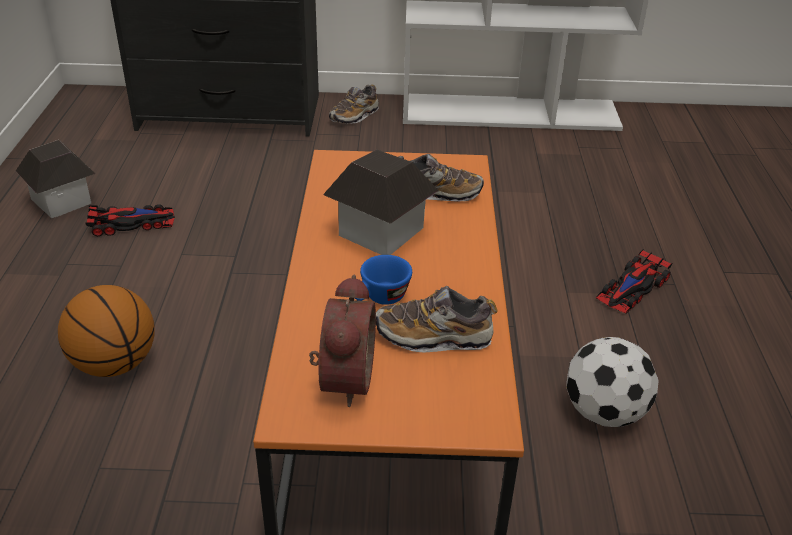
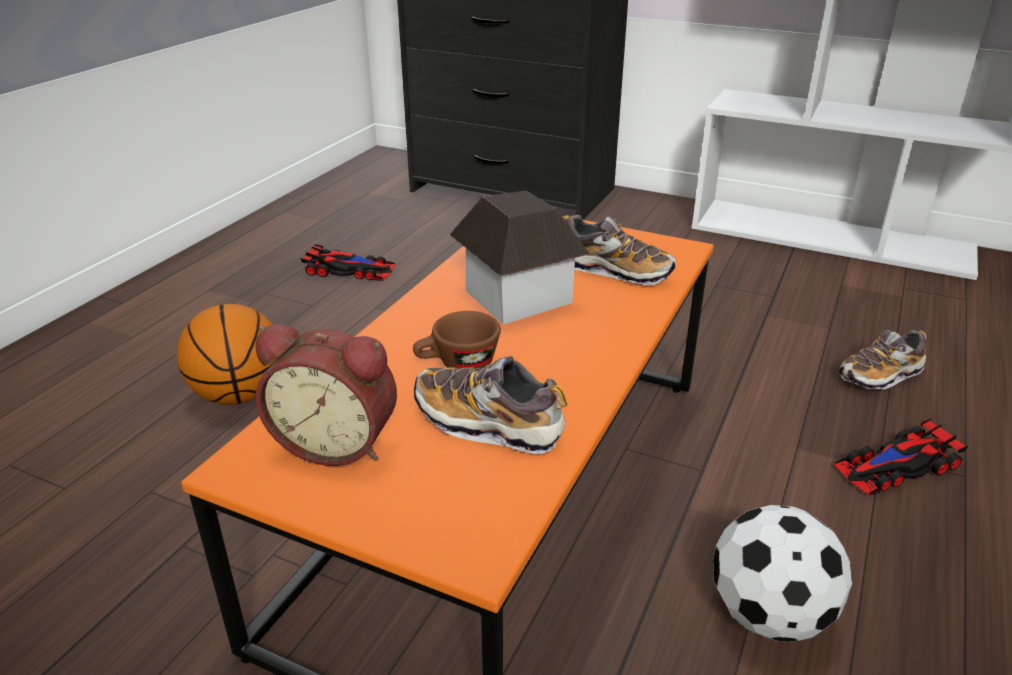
camera: 25 degrees right, 5 degrees down
(62, 201) = (303, 239): toy house -> none
(342, 379) = (337, 442): alarm clock -> alarm clock turned 75 degrees clockwise
(354, 116) = (640, 213): shoe -> shoe (880, 375)
(380, 299) = (457, 366): blue cup -> brown cup

